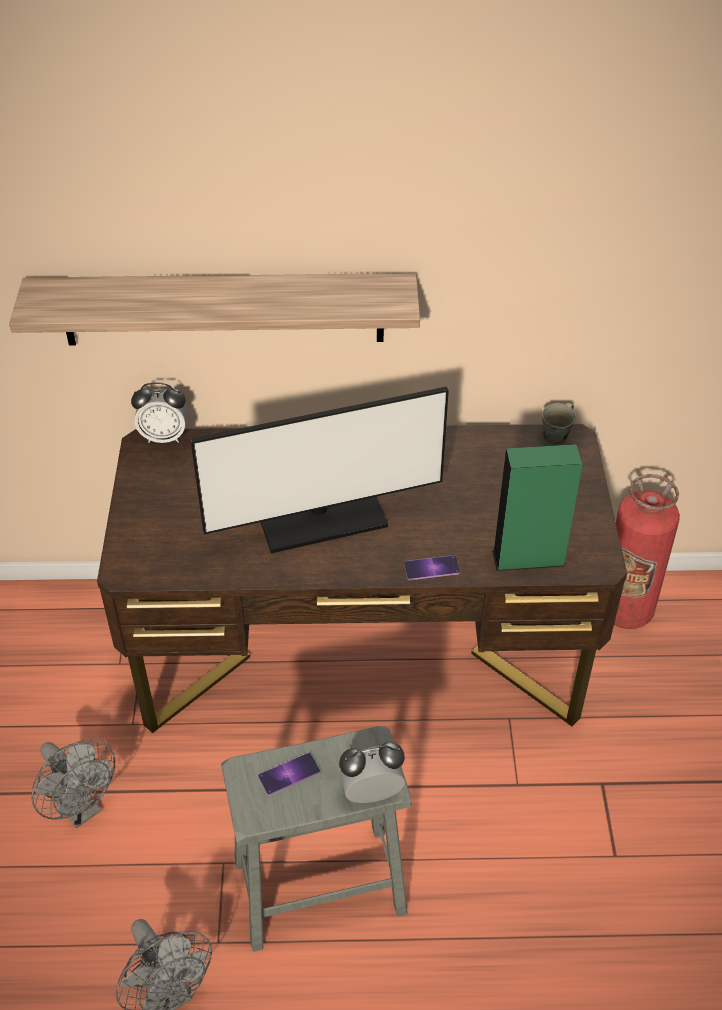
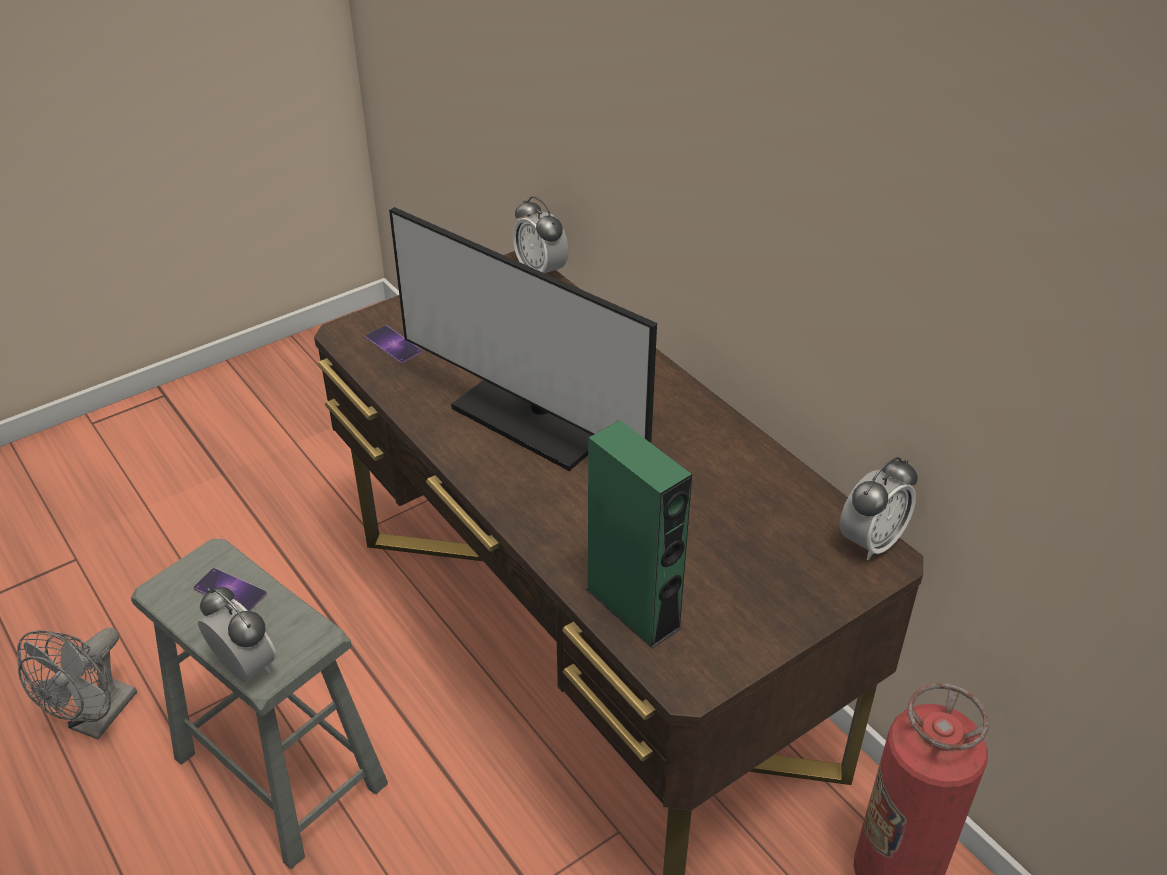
camera: 55 degrees right, 5 degrees down
(81, 808) = (253, 548): grey fan -> none
(223, 309) = (613, 147): shelf -> none
(431, 568) = (539, 533): phone -> phone (393, 344)
(556, 436) = (871, 542): grey mug -> alarm clock

